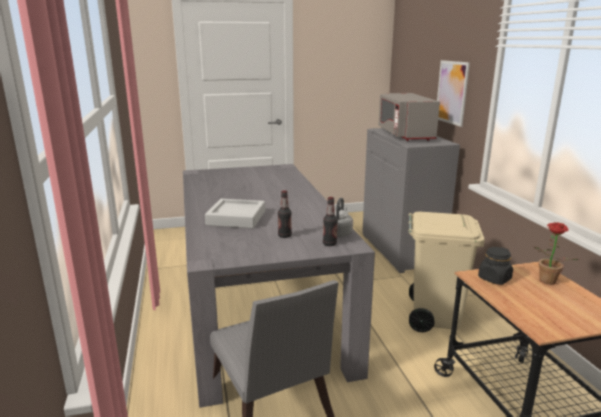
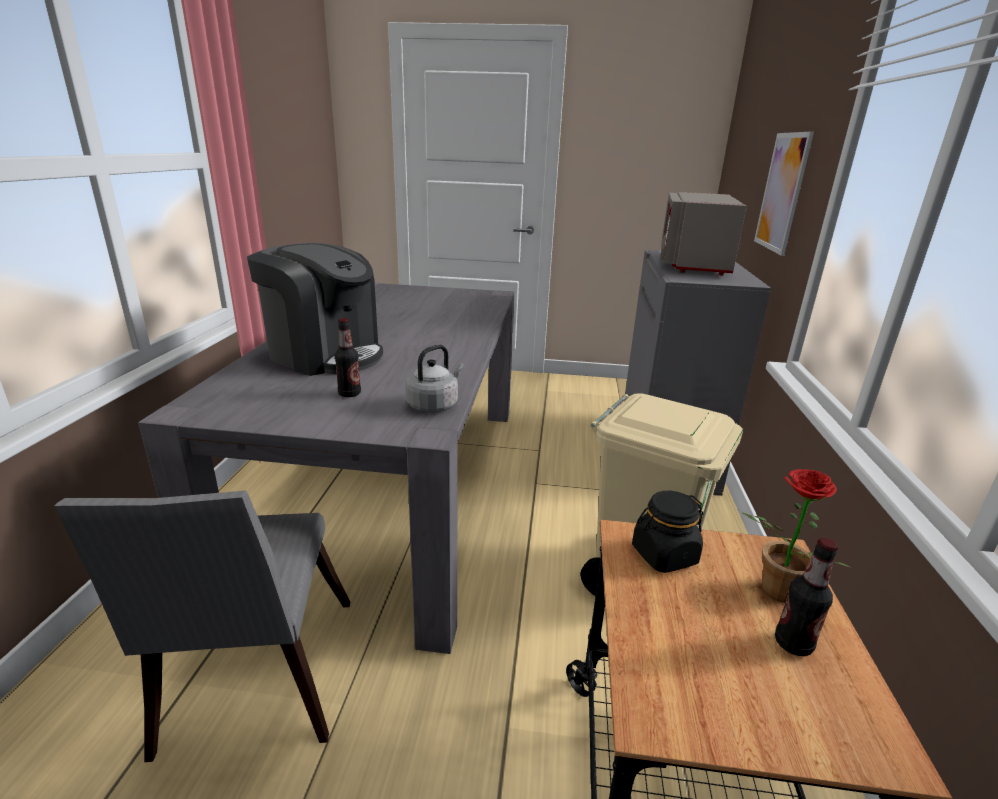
camera: 20 degrees right, 5 degrees up
(236, 218) = (325, 355): grey tray -> coffee machine
(329, 244) = (396, 421): bottle -> bottle (793, 644)

